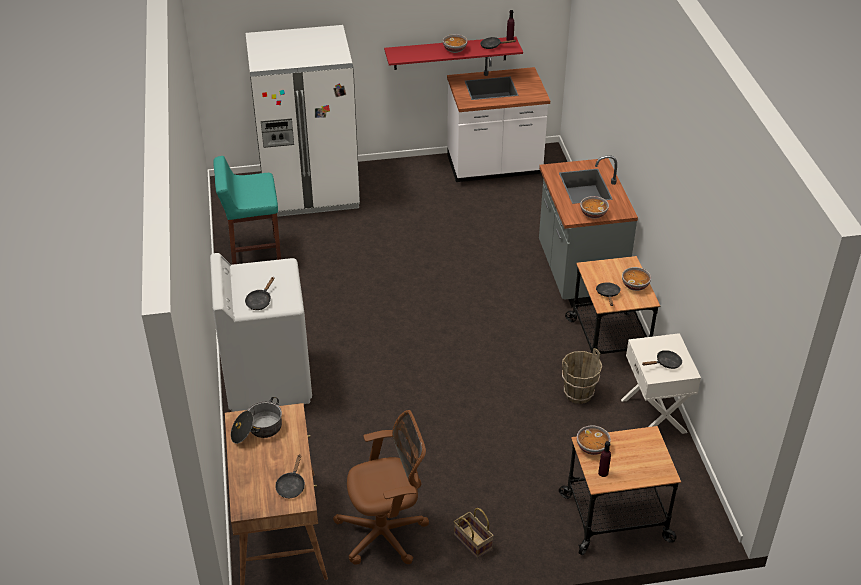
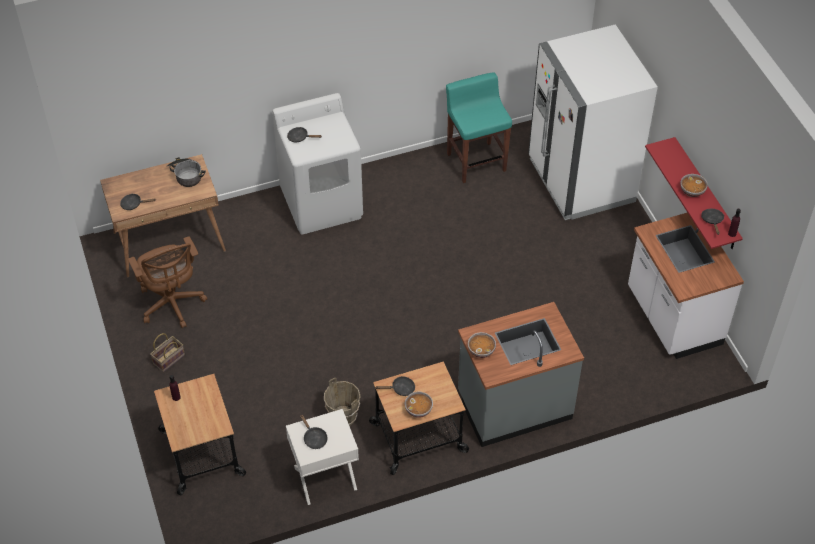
camera: 80 degrees right, 10 degrees up
(592, 447) = (203, 388): bowl -> none

